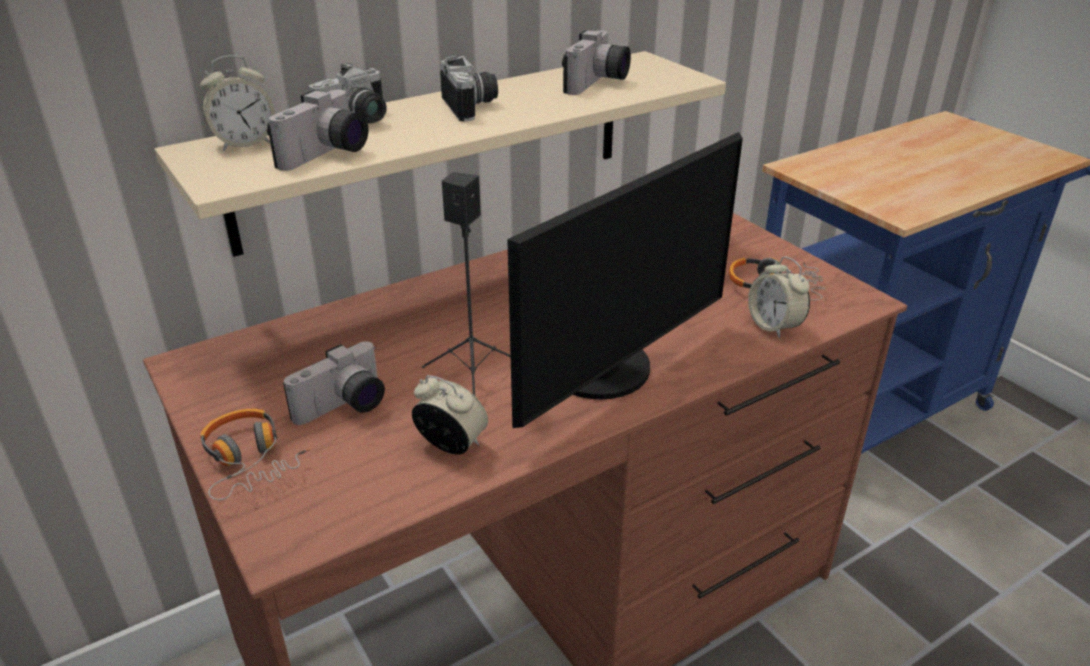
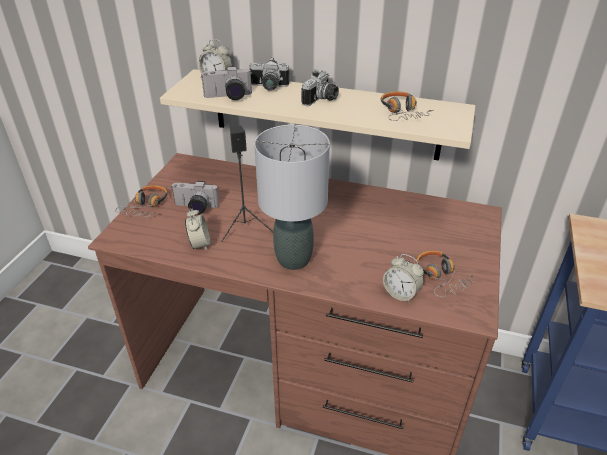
camera: 50 degrees right, 5 degrees up
(598, 83) = (402, 112): camera -> headphones
(607, 372) = (294, 259): monitor -> grey table lamp
(774, 326) = (401, 293): alarm clock -> alarm clock turned 75 degrees counterclockwise

